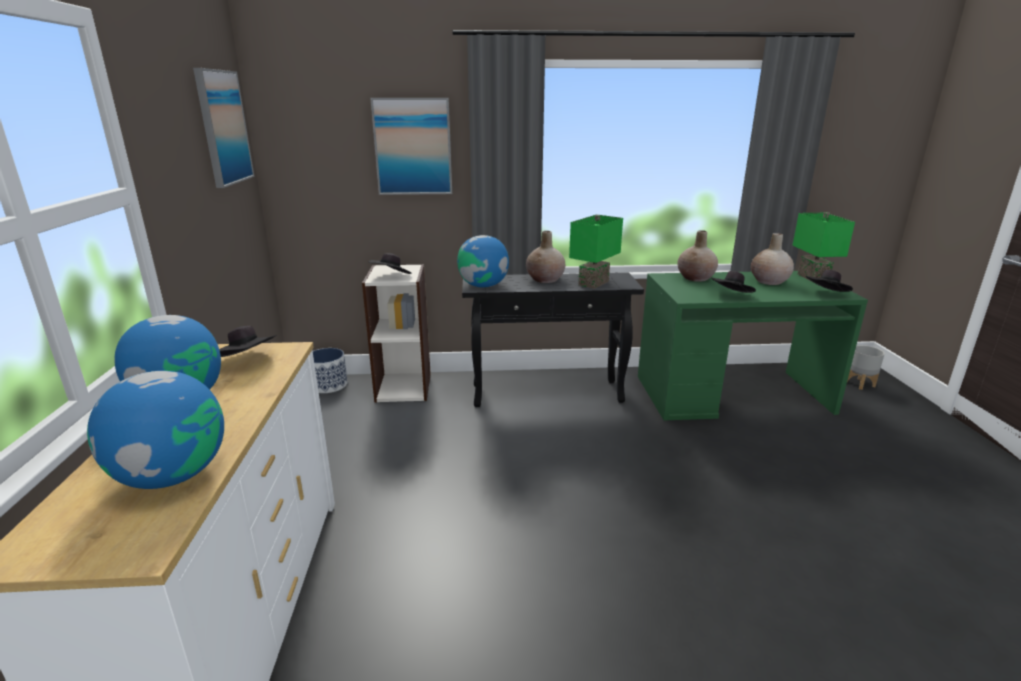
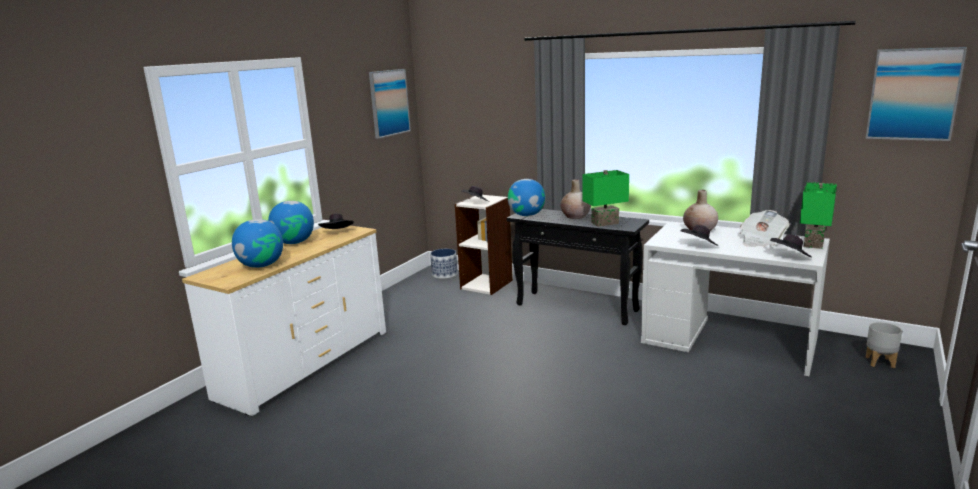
camera: 35 degrees right, 5 degrees down
(413, 147) = (505, 114): picture -> picture (913, 94)
(731, 394) = (728, 340): green desk -> white desk
(769, 281) = (761, 241): beige vase -> newspaper

